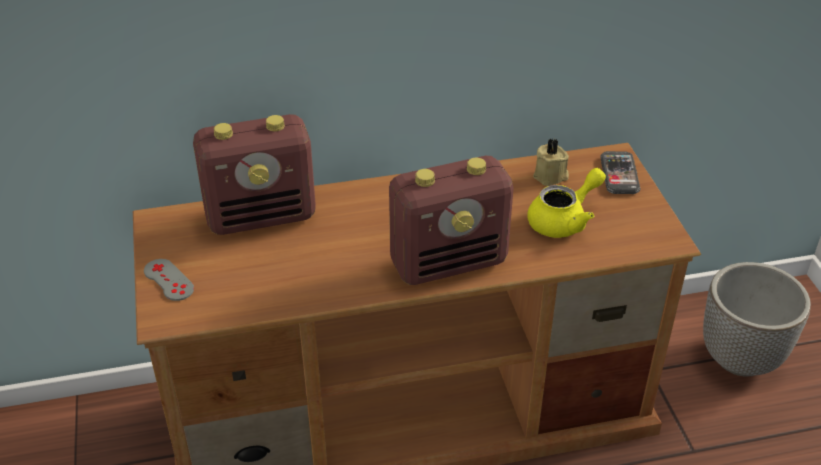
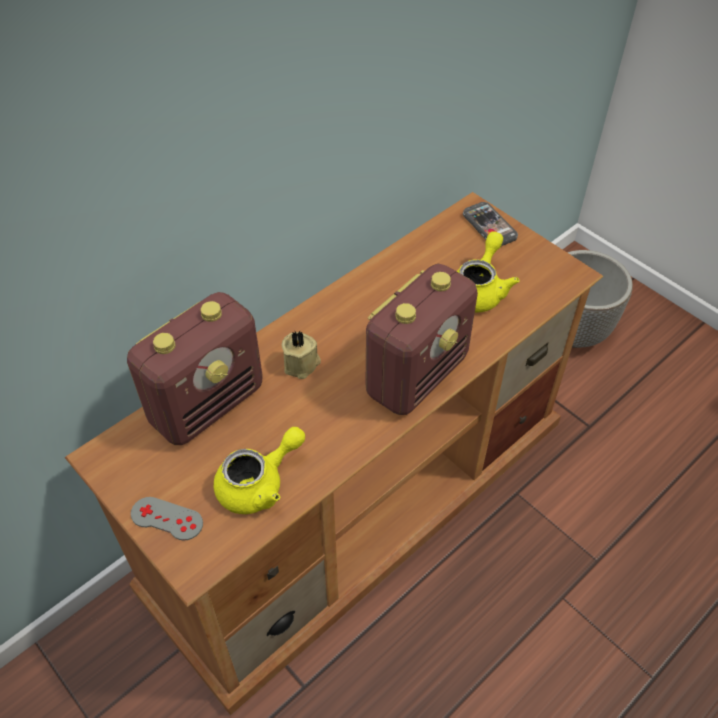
camera: 30 degrees left, 10 degrees up
(254, 286) = (259, 484): none -> yellow teapot
(551, 176) = (436, 250): beige candle -> beige candle (302, 364)

